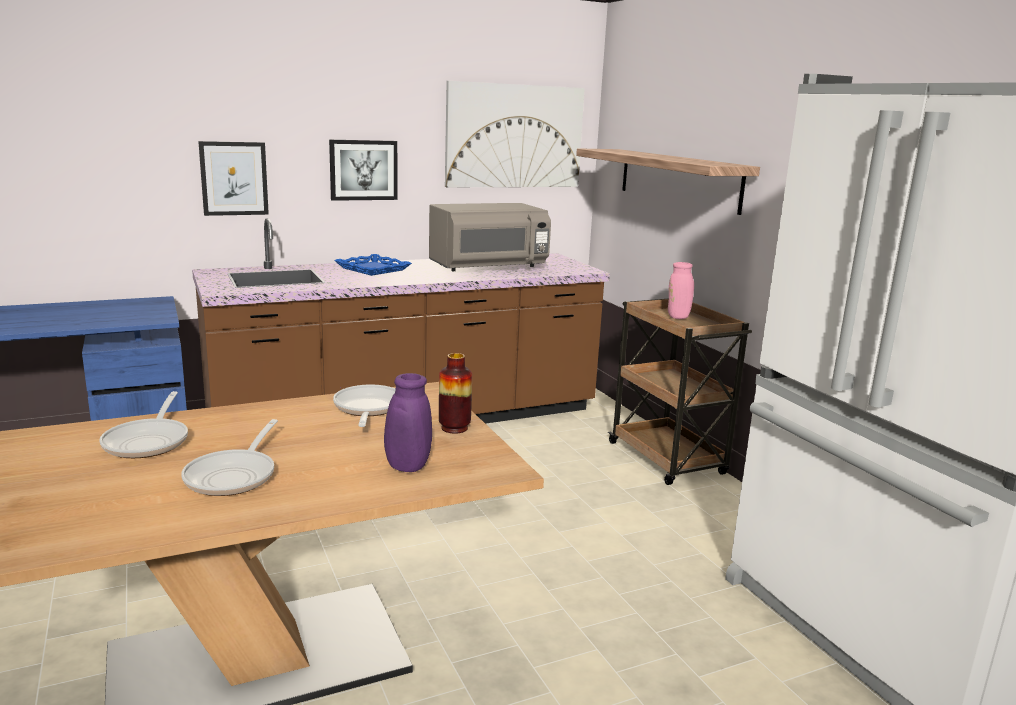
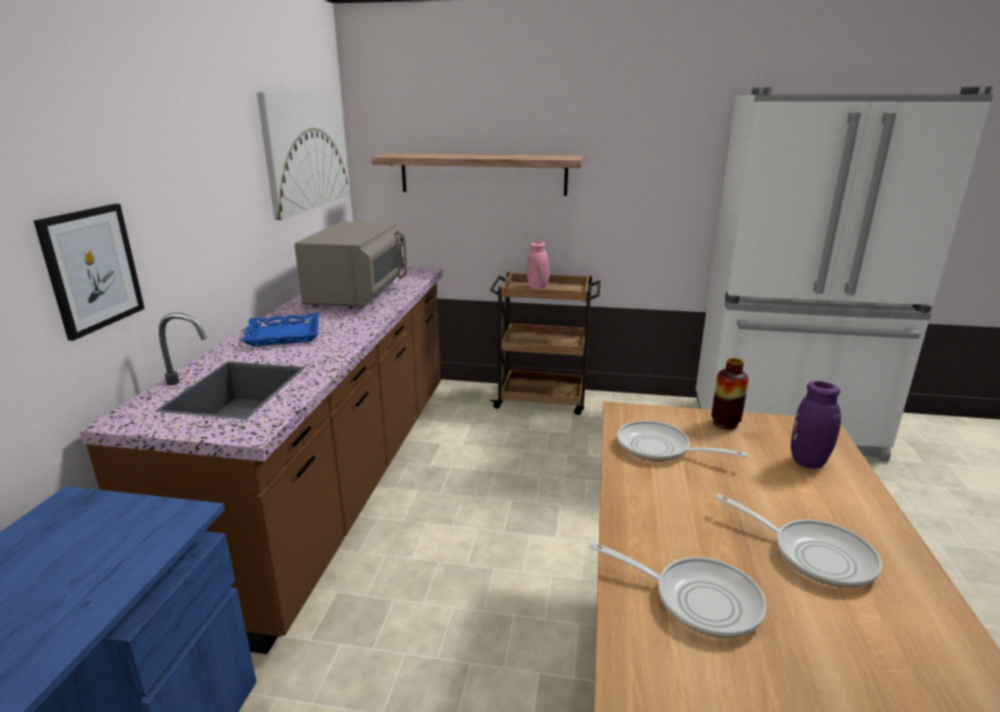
camera: 55 degrees left, 5 degrees up
(363, 170) = (214, 217): picture -> none

